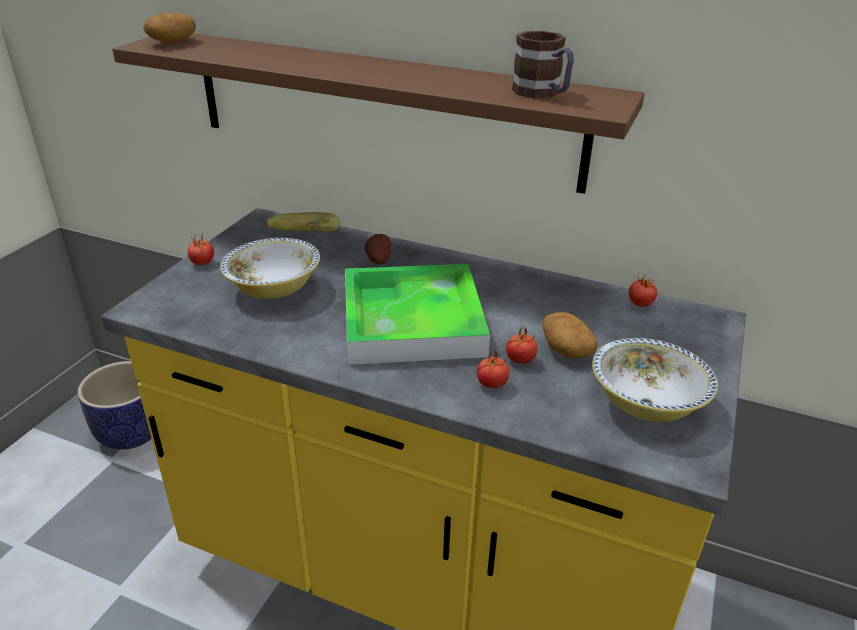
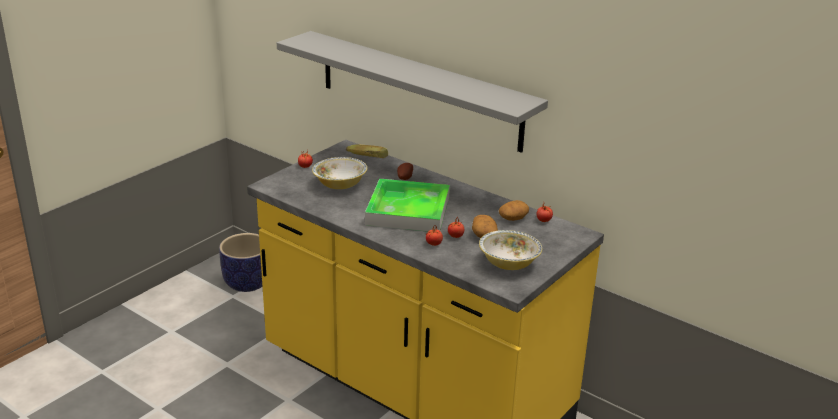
camera: 15 degrees right, 5 degrees down
(172, 42) = (309, 41): potato -> potato (513, 218)
(381, 108) = (418, 90): brown shelf -> grey shelf
(542, 94) = (489, 95): mug -> none

